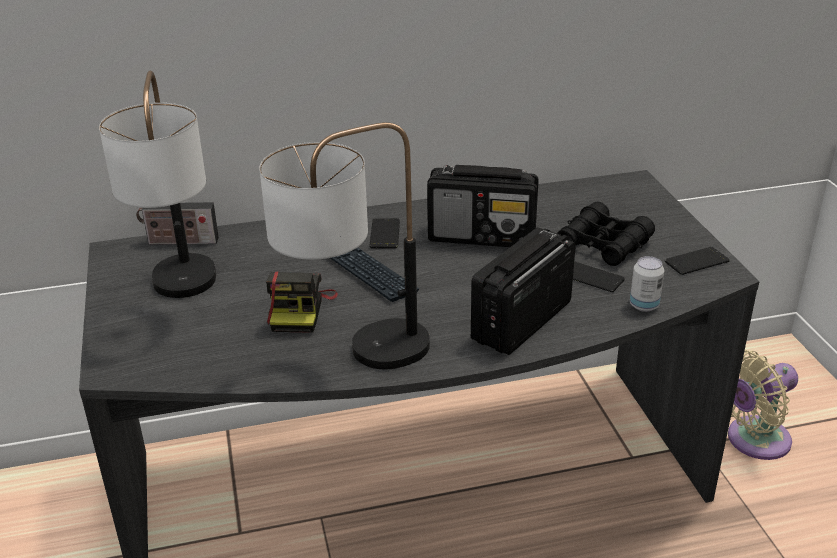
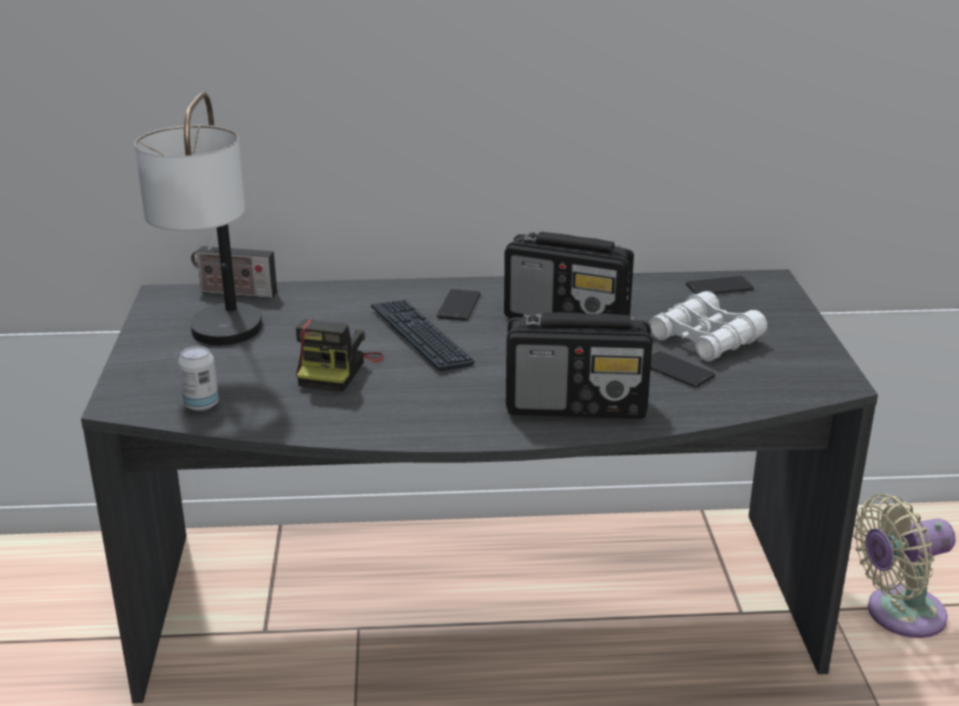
camera: 10 degrees right, 5 degrees down
(355, 358) = (379, 421): table lamp -> none
(521, 322) = (577, 406): radio -> radio turned 135 degrees counterclockwise
(603, 244) = (705, 339): black binoculars -> white binoculars
(644, 305) = (727, 404): can -> can (201, 405)
(696, 262) = (809, 367): phone -> phone (719, 287)

